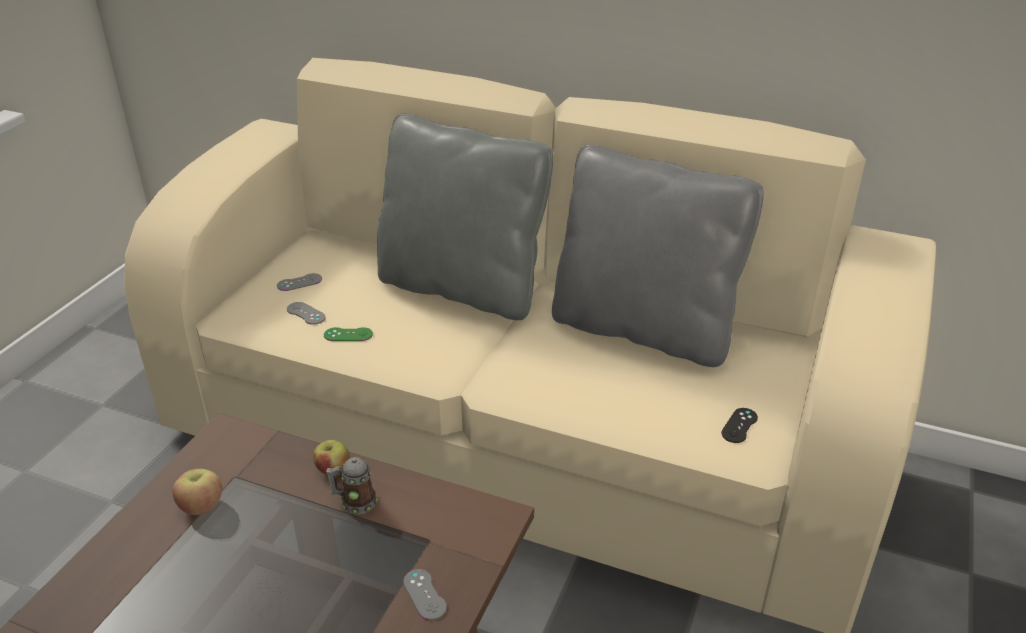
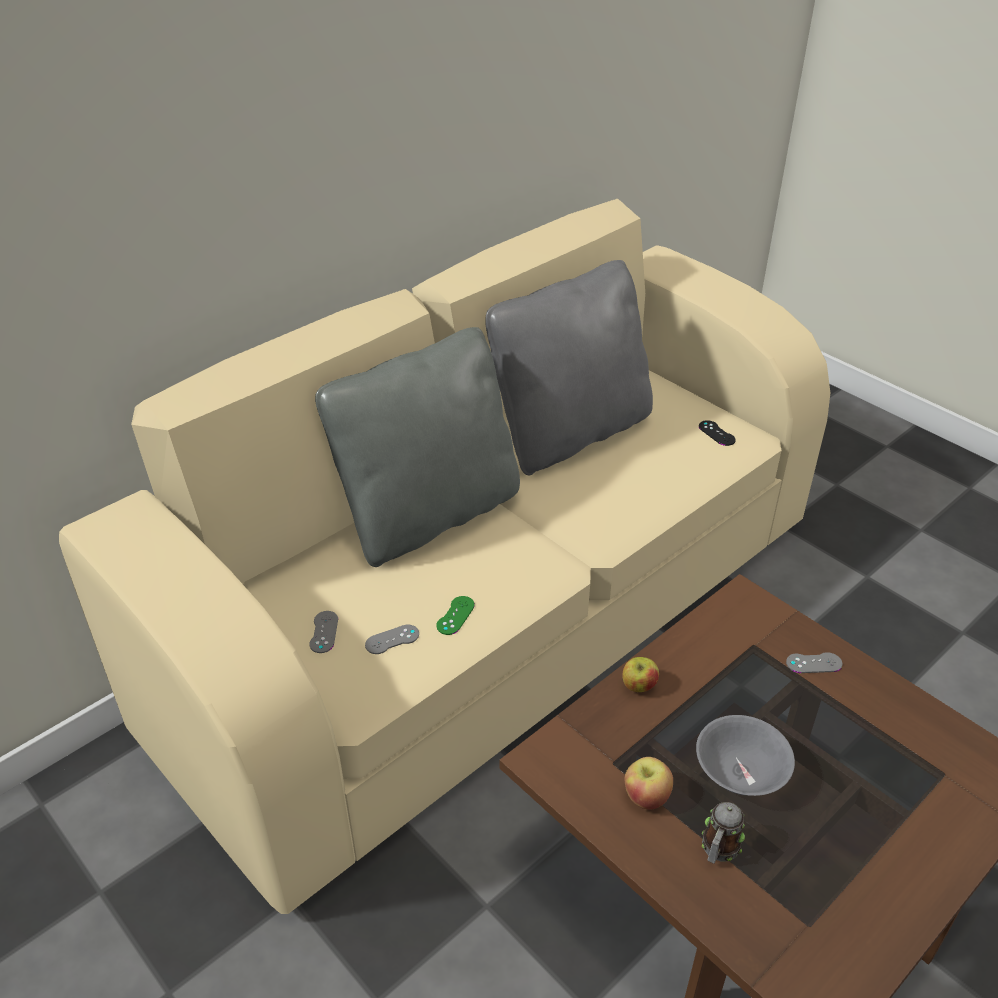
camera: 65 degrees left, 5 degrees up
(244, 564) = (739, 775): none -> grey bowl
(354, 502) = (688, 680): mug -> mug (718, 849)

